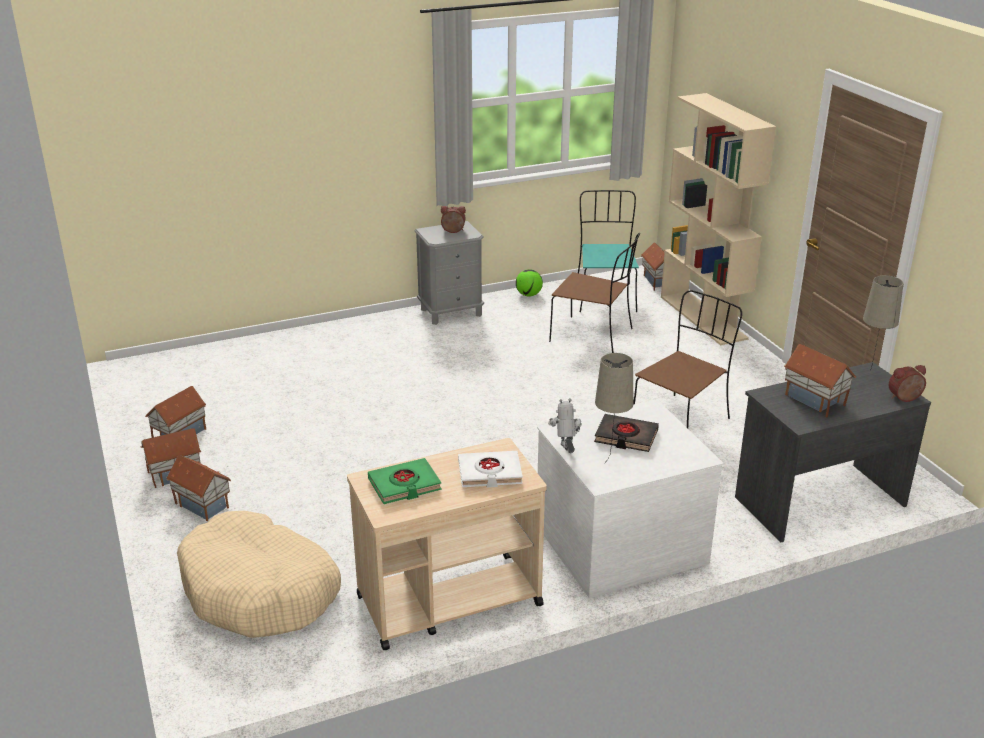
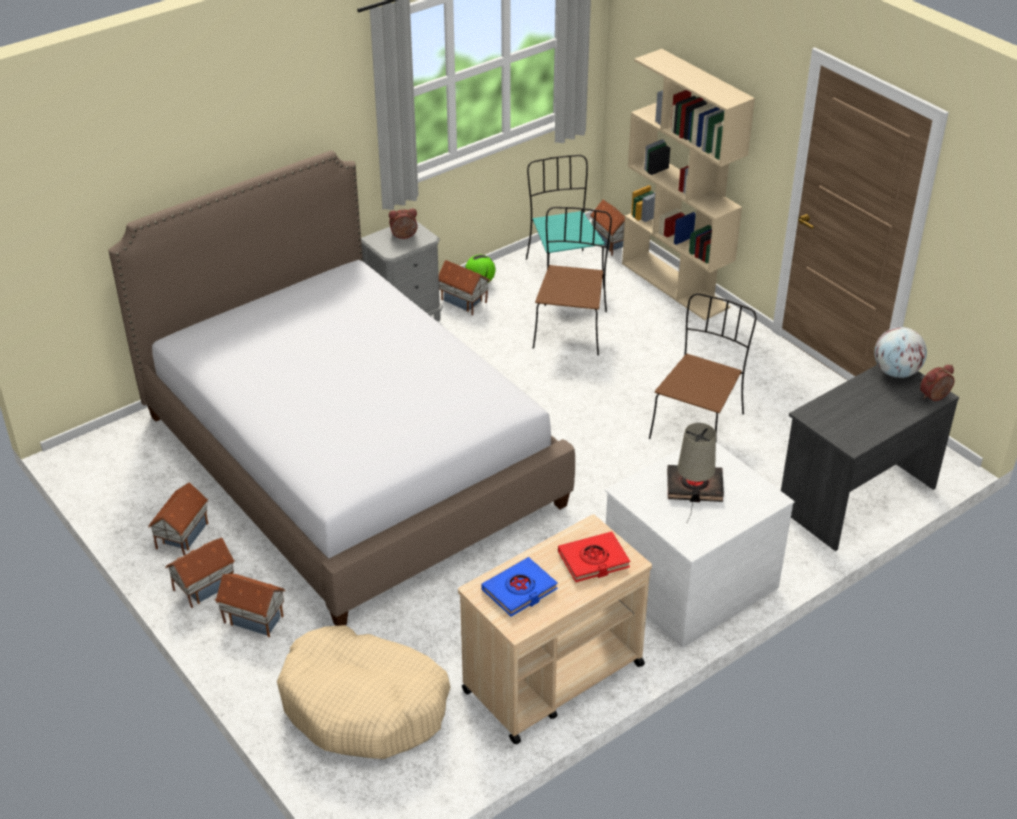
camera: 15 degrees left, 10 degrees up
(352, 401) = (350, 459): none -> bed
(404, 485) = (519, 590): green book -> blue book
(489, 473) = (593, 560): white book -> red book
(565, 453) = (645, 517): toy robot -> none
(593, 336) = (570, 328): brown chair -> brown chair turned 90 degrees counterclockwise
(814, 401) = (855, 414): toy house -> toy house (463, 302)
(870, 374) = (896, 372): beige table lamp -> globe

